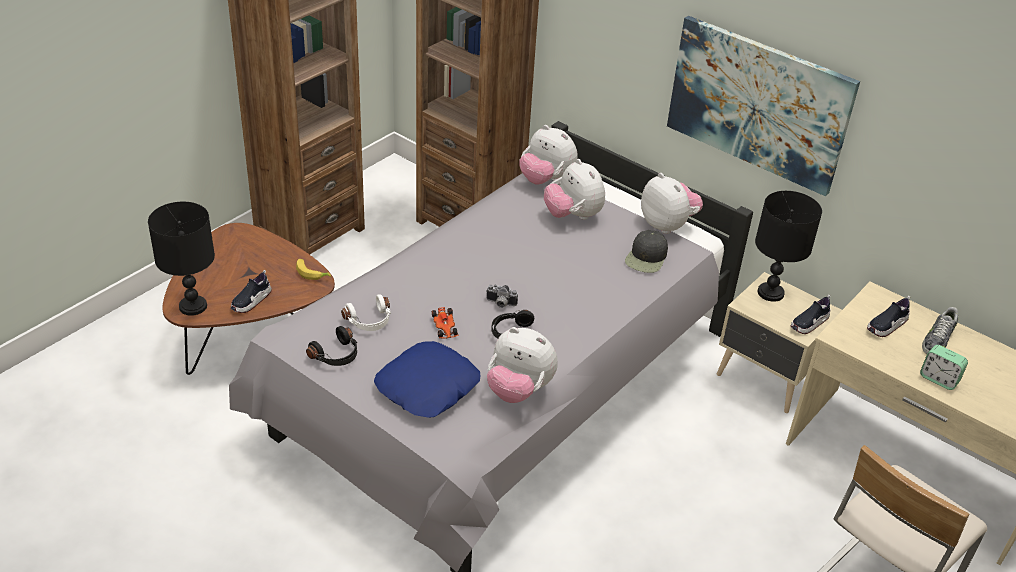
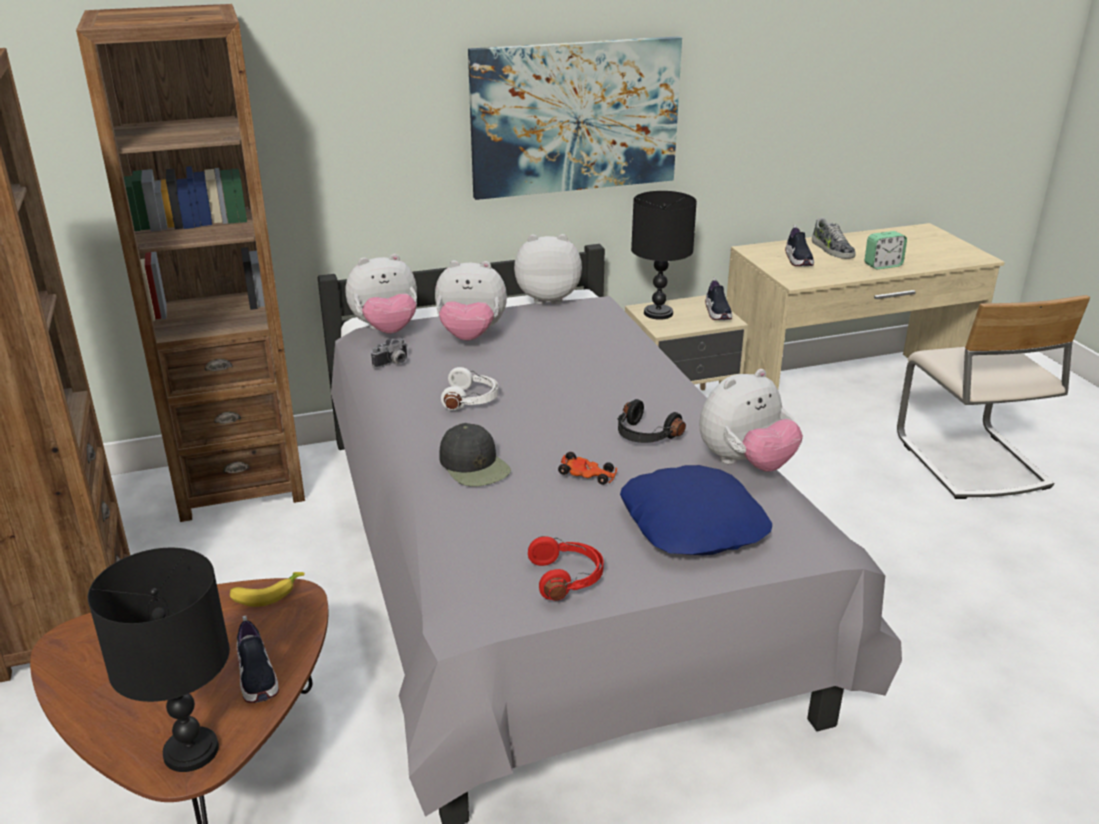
camera: 55 degrees left, 10 degrees down
(336, 356) = (567, 578): black headphones -> red headphones
(370, 321) = (520, 527): white headphones -> white headphones (471, 399)
(500, 304) = (581, 425): camera -> camera (393, 364)
(646, 258) = (589, 323): black cap -> black cap (474, 466)

